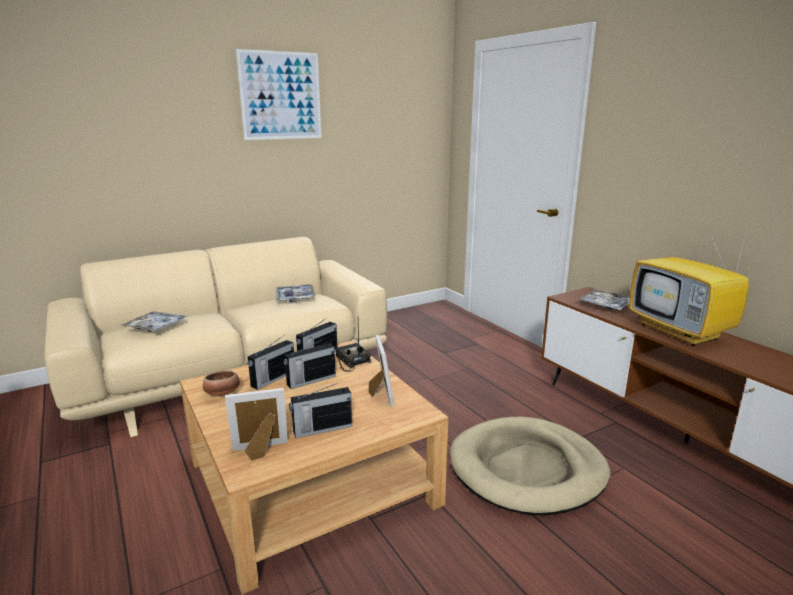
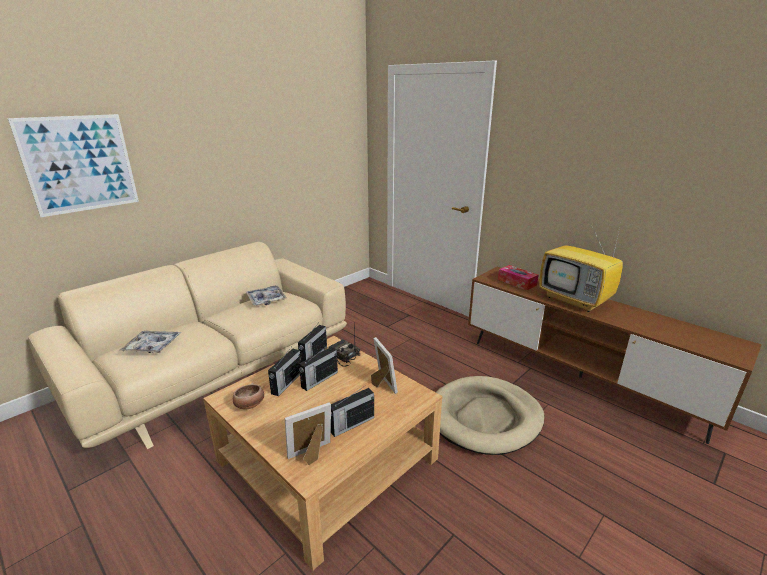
camera: 15 degrees left, 5 degrees up
(281, 96) = (229, 118): picture -> picture (80, 164)
(606, 305) = (516, 282): tray -> tissue box

